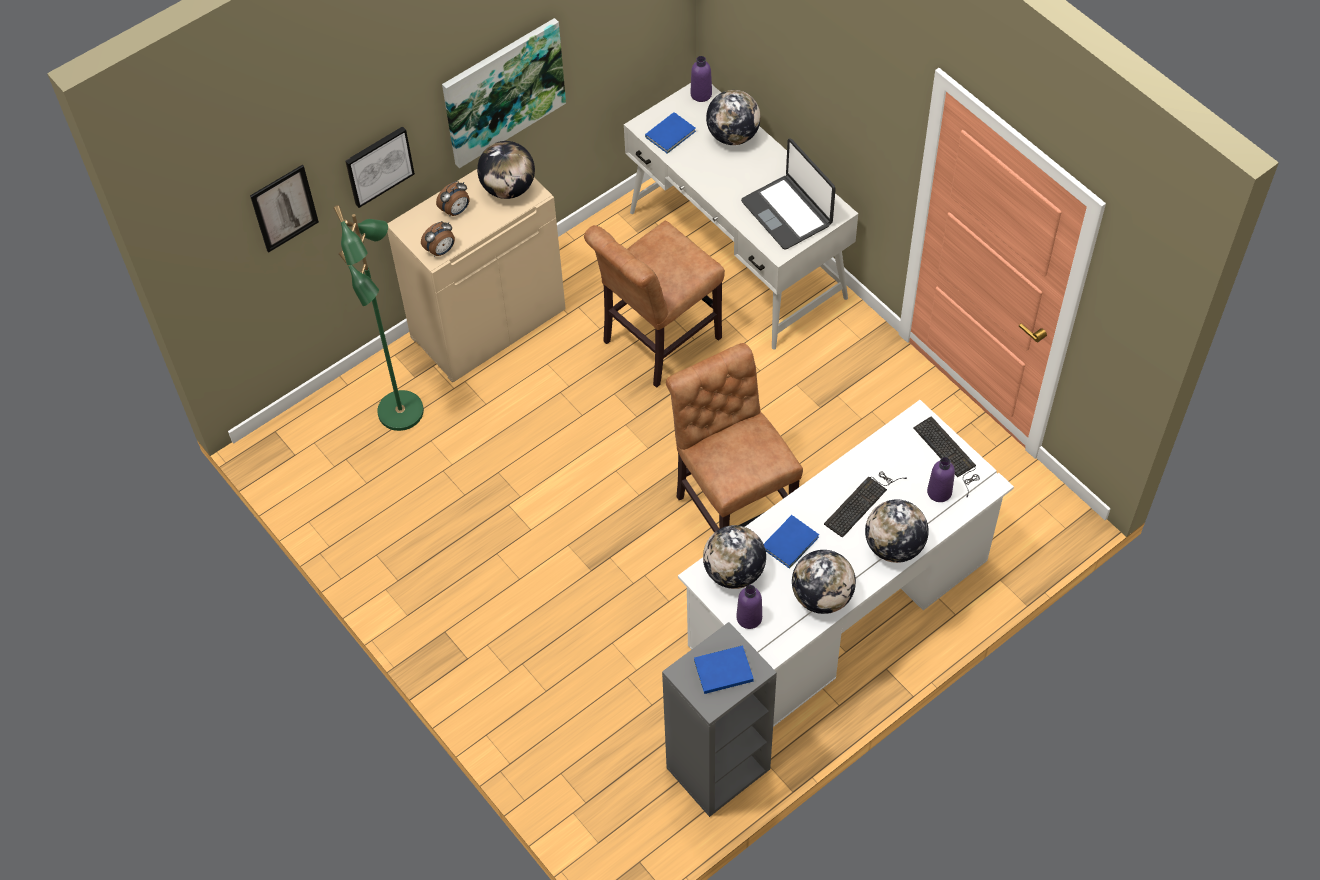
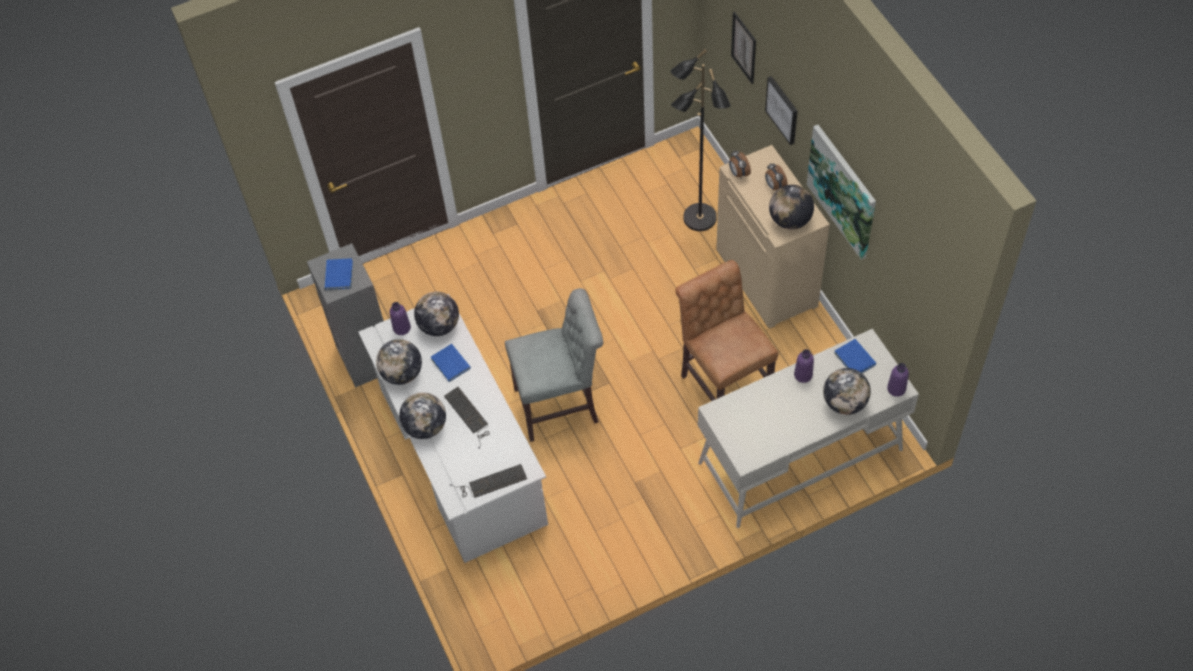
camera: 105 degrees right, 0 degrees up
(402, 412) = (699, 219): green floor lamp -> black floor lamp
(732, 508) = (561, 405): brown chair -> grey chair
(787, 213) = (752, 425): laptop -> none
(939, 492) = (460, 467): purple bottle -> purple bottle (803, 375)

